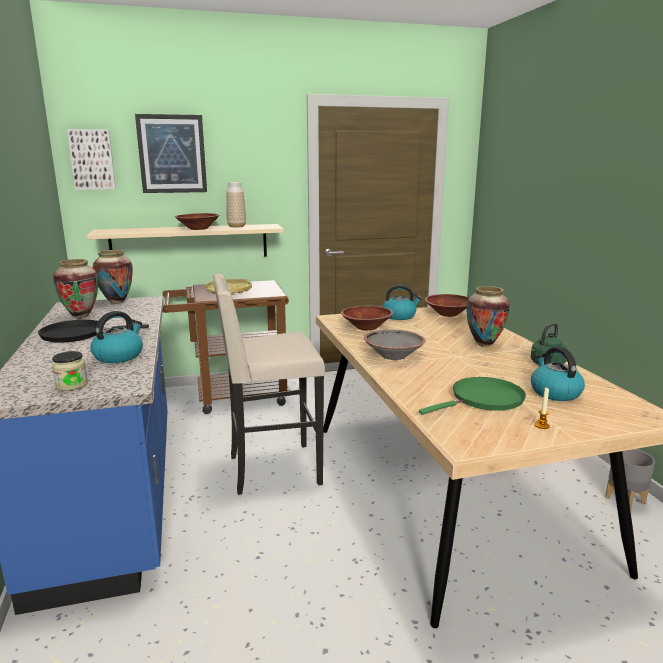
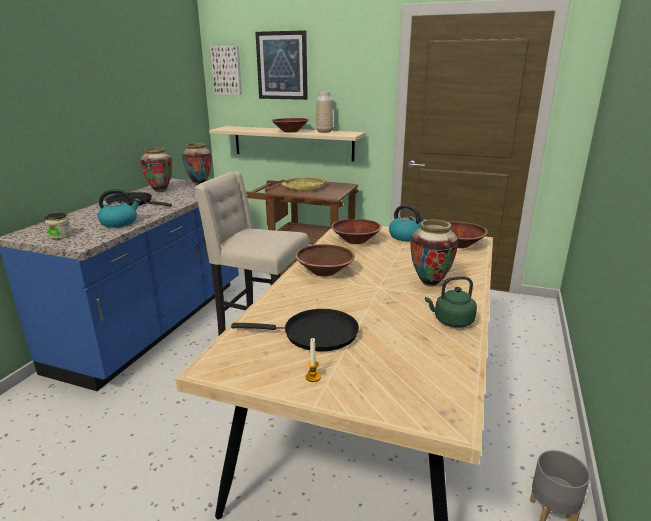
camera: 35 degrees right, 5 degrees up
(393, 356) = (324, 271): grey bowl -> brown bowl
(483, 399) = (315, 334): green frying pan -> black frying pan
(554, 392) = (396, 351): kettle -> none

